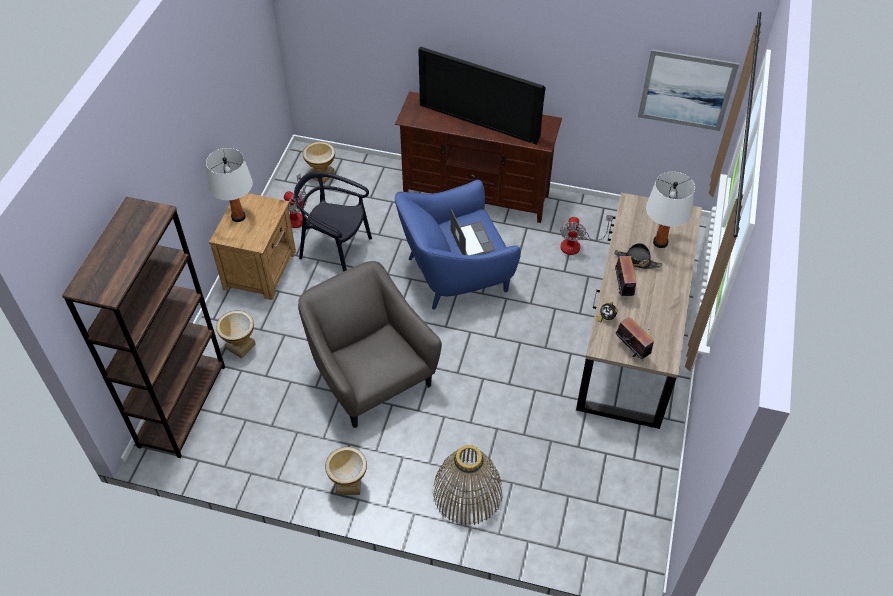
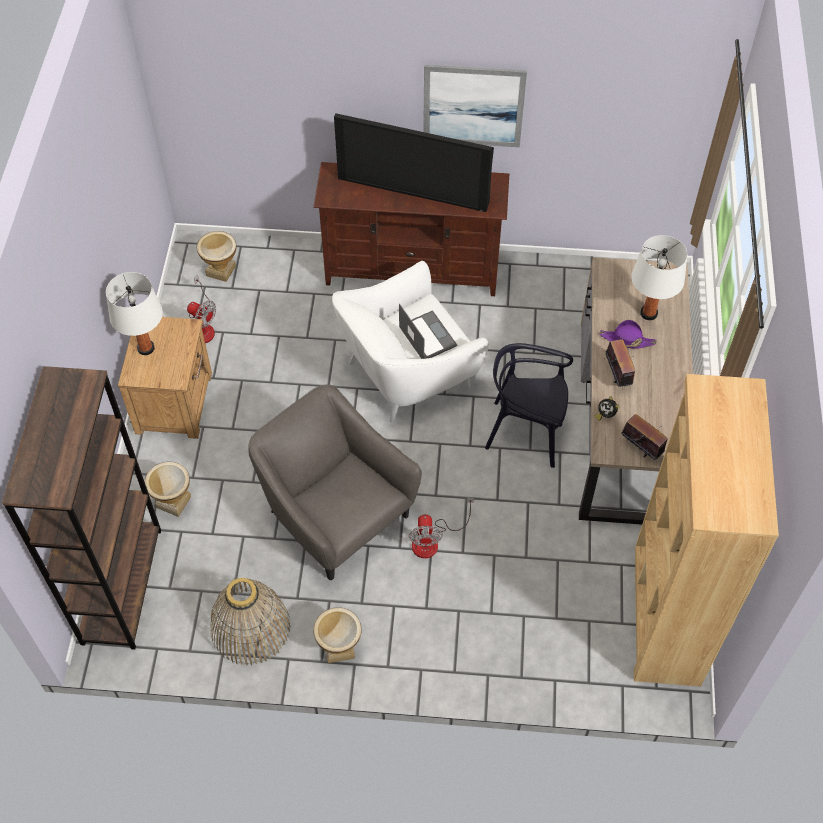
camera: 10 degrees left, 5 degrees up
(336, 251) = (260, 365): black chair -> black chair (526, 431)
(455, 273) = (407, 373): blue armchair -> white armchair
(467, 493) = (476, 636): basket -> basket (250, 628)
(576, 244) = (541, 317): fan -> fan (432, 540)
(636, 501) = (665, 615): none -> brown bookcase
(637, 261) = (626, 340): black hat -> purple hat
(686, 90) = (654, 128): picture -> picture (473, 106)

